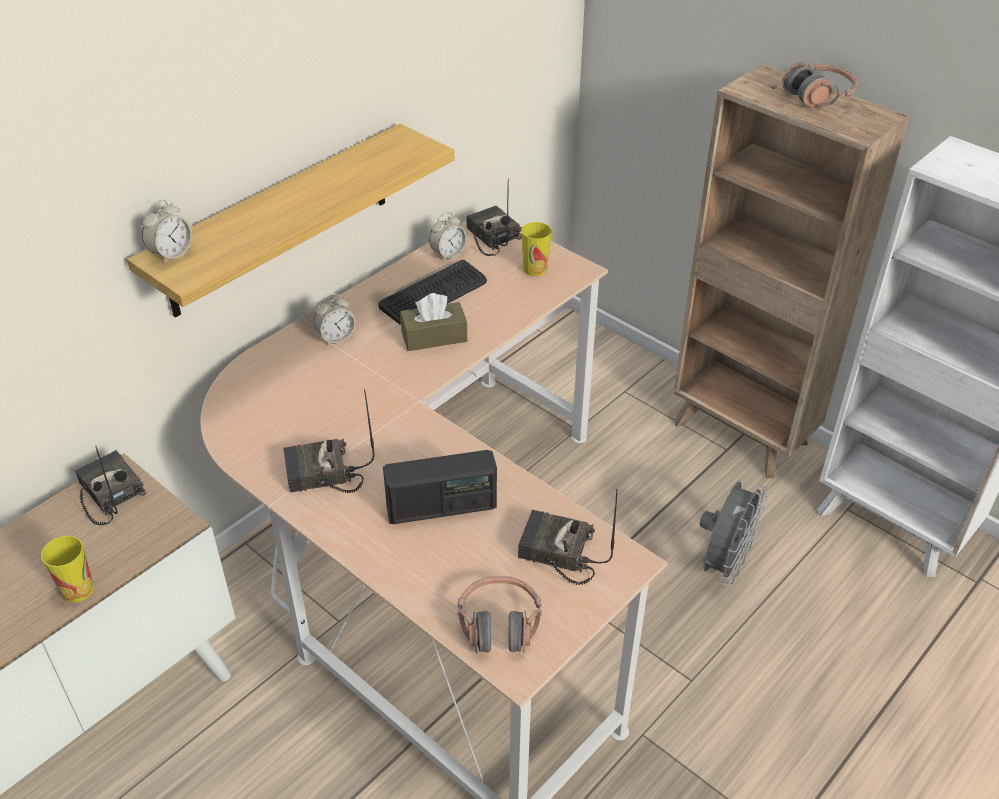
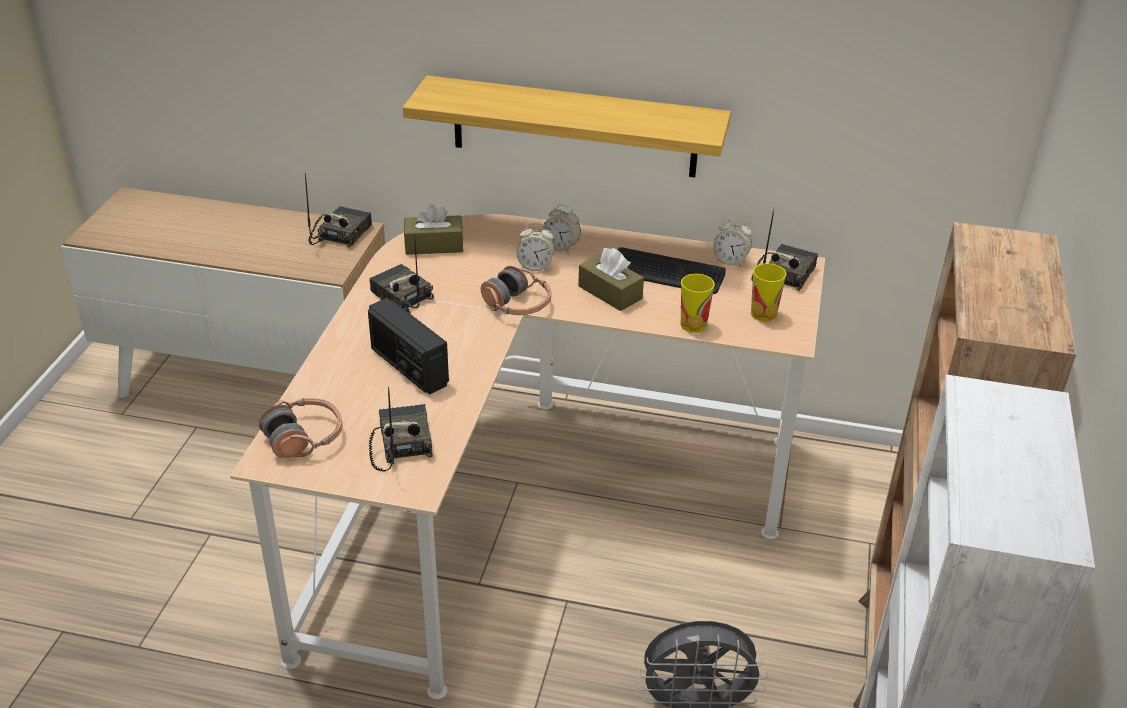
camera: 60 degrees right, 5 degrees down
(77, 590) = (248, 259): cup -> cup (693, 325)
(171, 254) = (446, 87): alarm clock -> alarm clock (535, 266)
(249, 419) = (434, 245): none -> brown tissue box
(818, 95) = (1032, 283): headphones -> headphones (517, 305)

